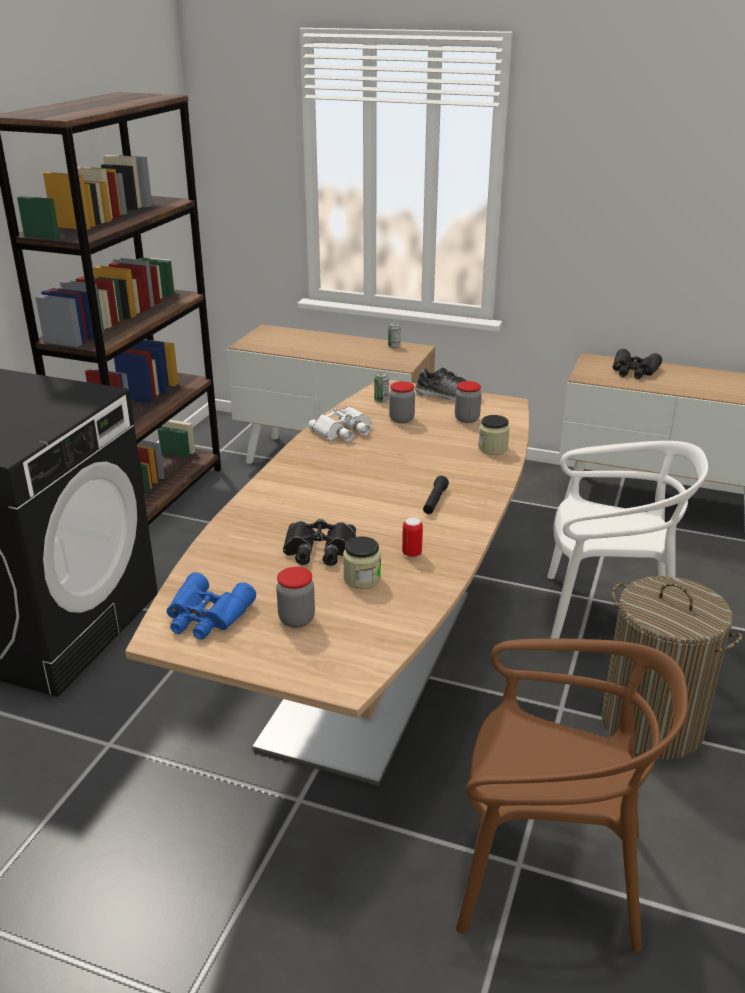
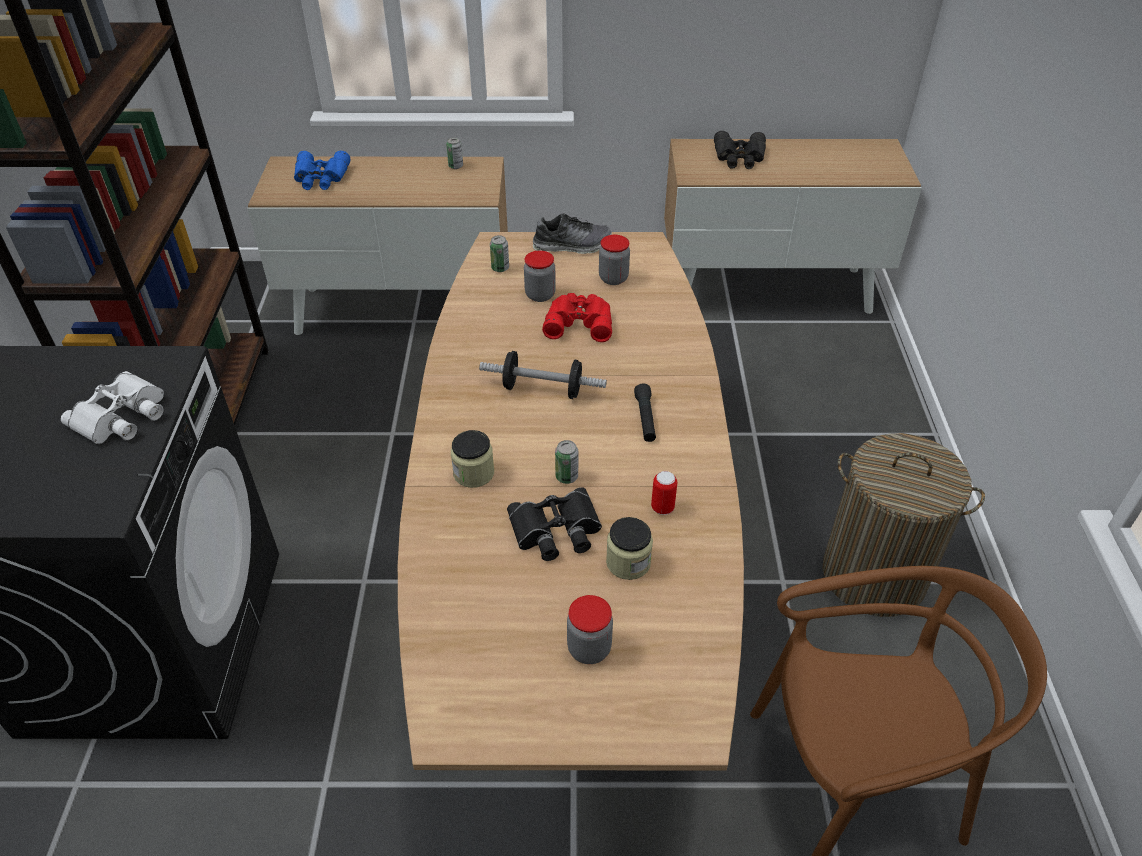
camera: 20 degrees left, 15 degrees up
(206, 616) = (482, 677): blue binoculars -> blue binoculars (321, 178)
(343, 431) = (483, 329): white binoculars -> white binoculars (122, 416)
(349, 522) = (566, 477): none -> can
(365, 471) = (542, 389): none -> dumbbell
(421, 438) = (579, 321): none -> red binoculars
(493, 448) = (665, 319): jar -> jar (473, 473)
(605, 616) = (778, 453): white chair -> none

